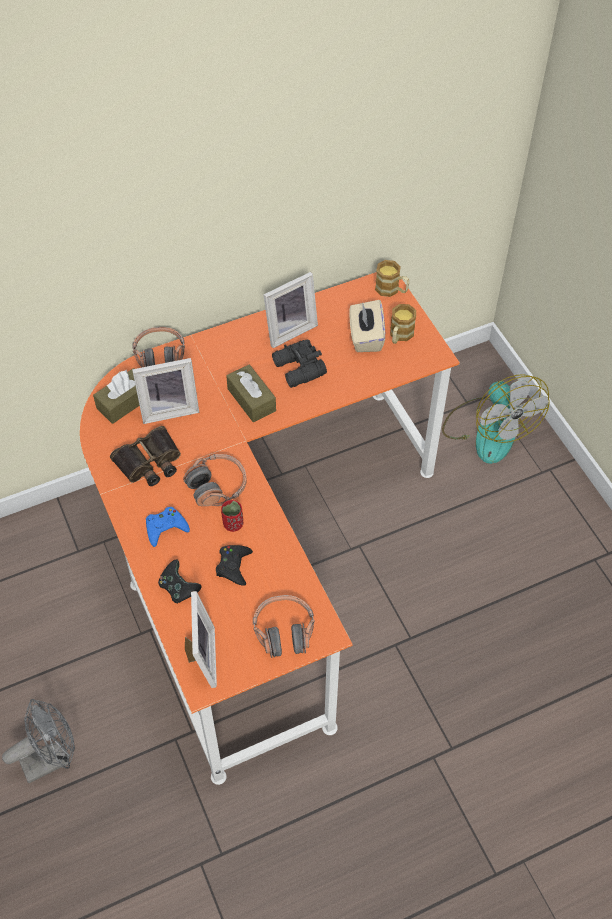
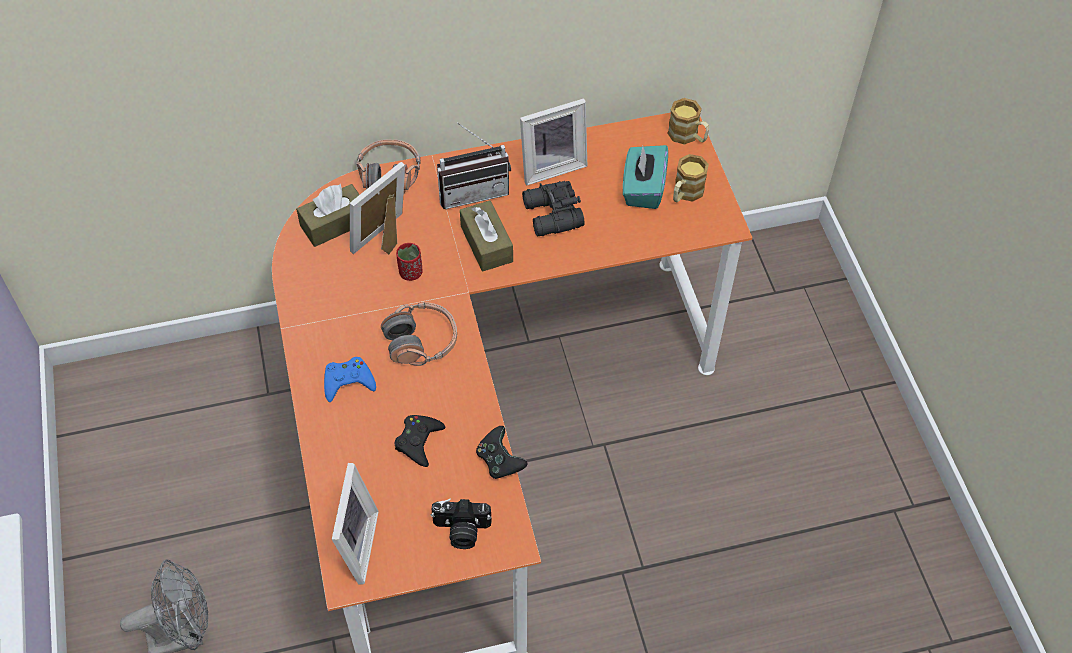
camera: 10 degrees right, 0 degrees up
(149, 463) = (347, 300): binoculars -> none
(169, 408) = (385, 239): picture frame -> picture frame turned 135 degrees clockwise
(179, 588) = (347, 457): black game controller -> black game controller (499, 461)
(231, 359) = (473, 191): none -> radio
(233, 524) = (429, 390): red cup -> red cup (410, 272)
(284, 631) = (461, 531): headphones -> camera
(366, 337) = (643, 189): beige tissue box -> turquoise tissue box
(488, 429) = (794, 328): fan -> none

